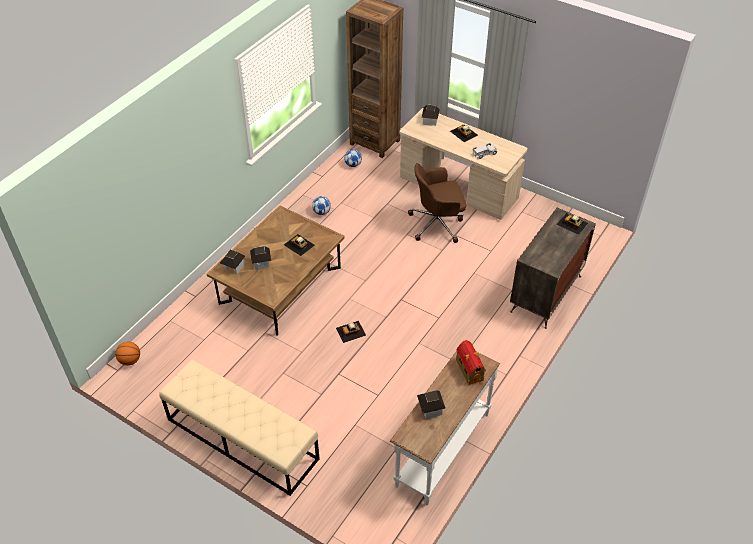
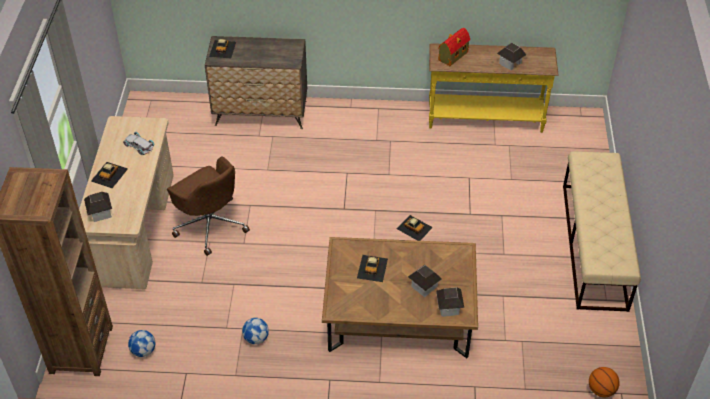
camera: 120 degrees left, 0 degrees up
(441, 449) = (485, 120): white console table -> yellow console table

